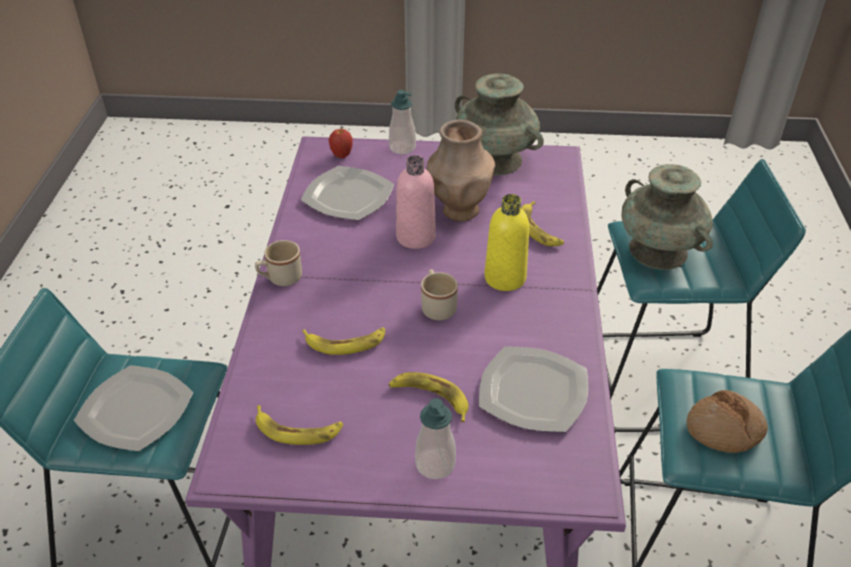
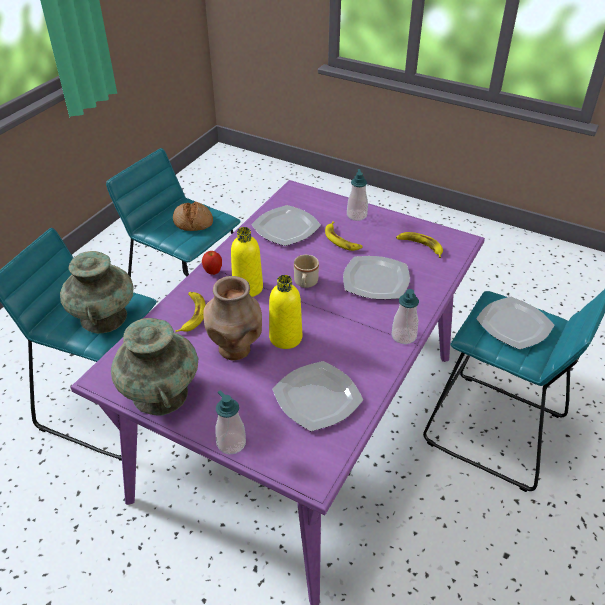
camera: 155 degrees left, 0 degrees up
(280, 278) = (403, 336): beige mug -> soap dispenser
(341, 156) = (297, 454): apple -> apple (213, 272)
(345, 342) = (375, 280): banana -> plate
(415, 237) = (285, 338): pink bottle -> yellow bottle

